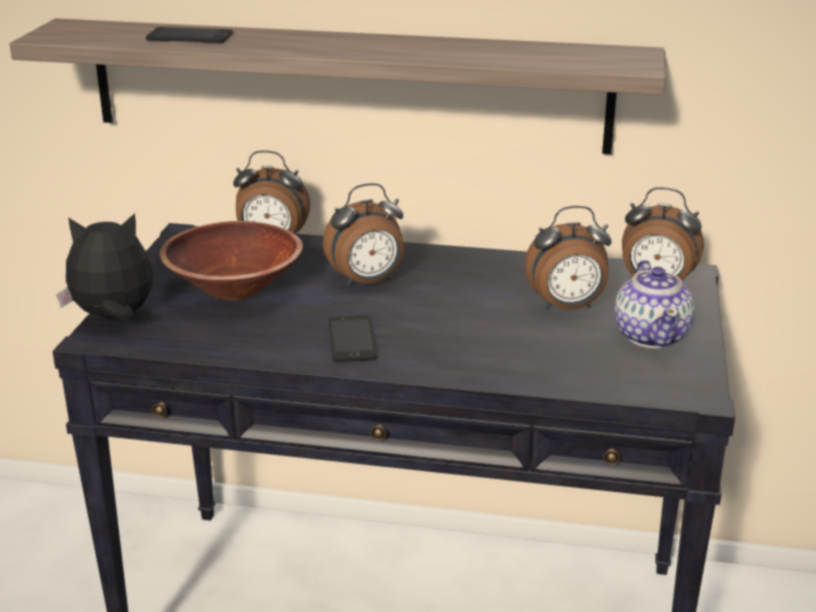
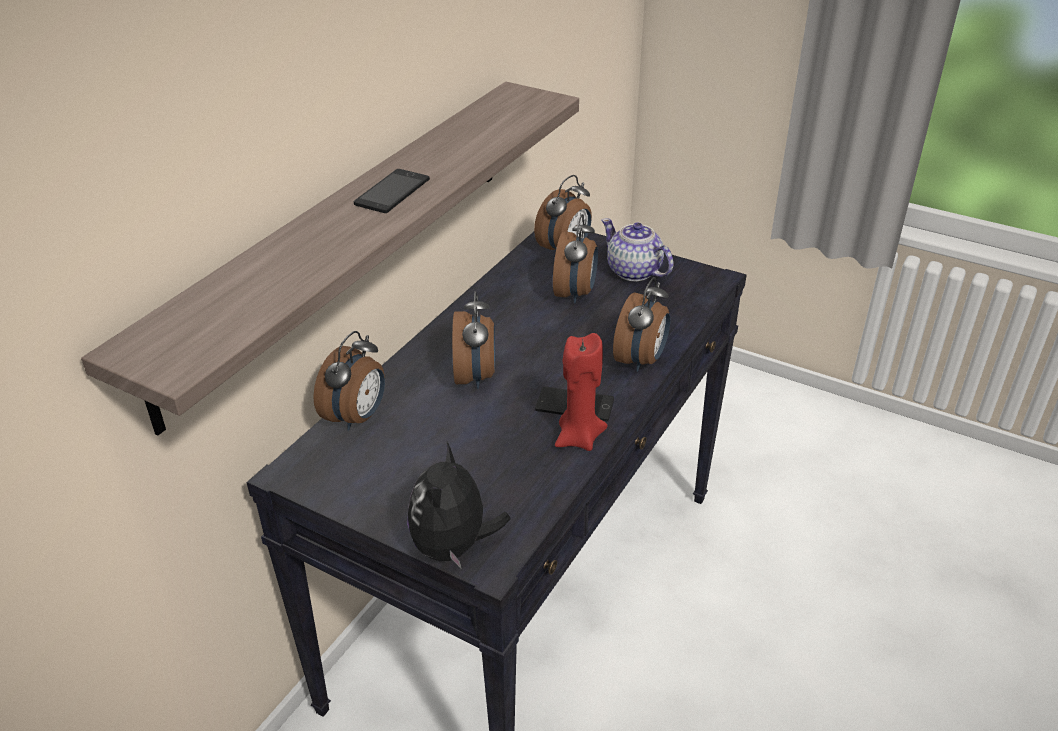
camera: 70 degrees left, 10 degrees up
(189, 37) = (277, 271): phone -> phone (392, 192)
(234, 287) = (437, 456): brown bowl -> none
(296, 350) = (578, 438): none -> red candle
(462, 366) = (641, 360): none -> alarm clock
(652, 335) = (634, 272): teapot -> teapot turned 150 degrees counterclockwise

